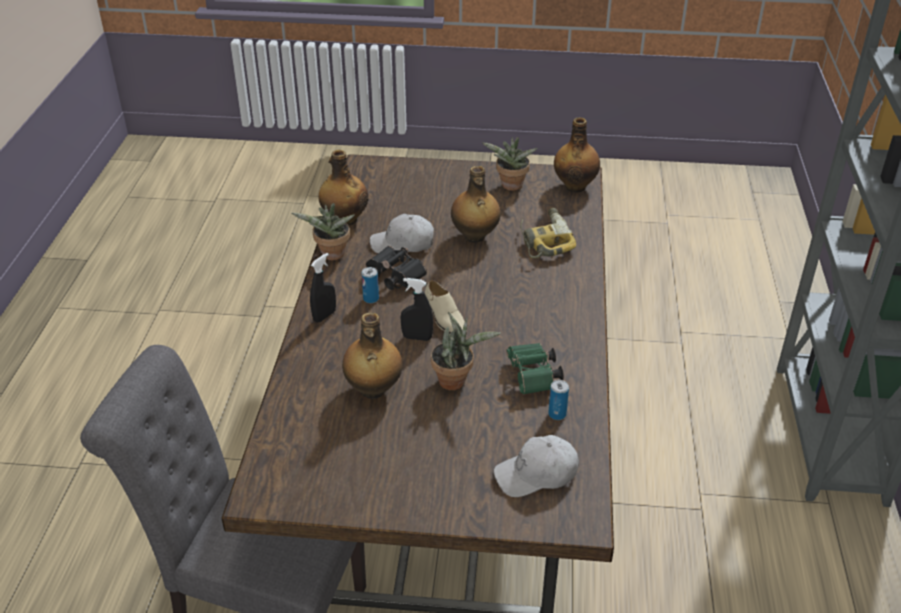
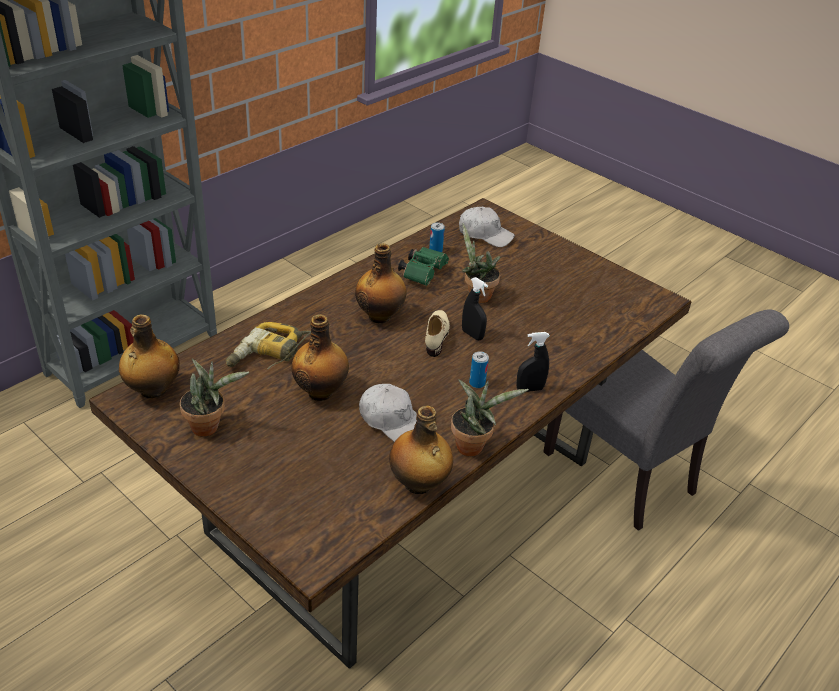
camera: 145 degrees left, 0 degrees up
(373, 390) = (539, 318): bottle -> bottle (380, 316)
(393, 277) = (438, 392): black binoculars -> none

